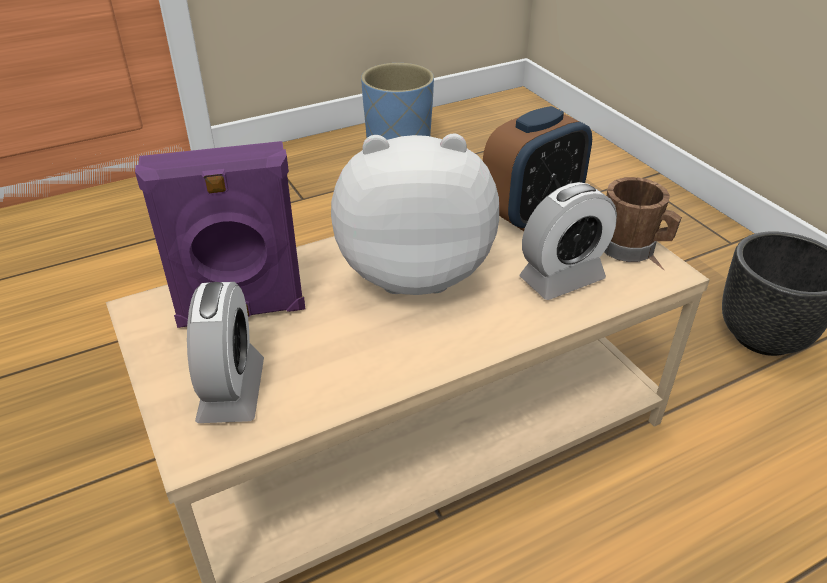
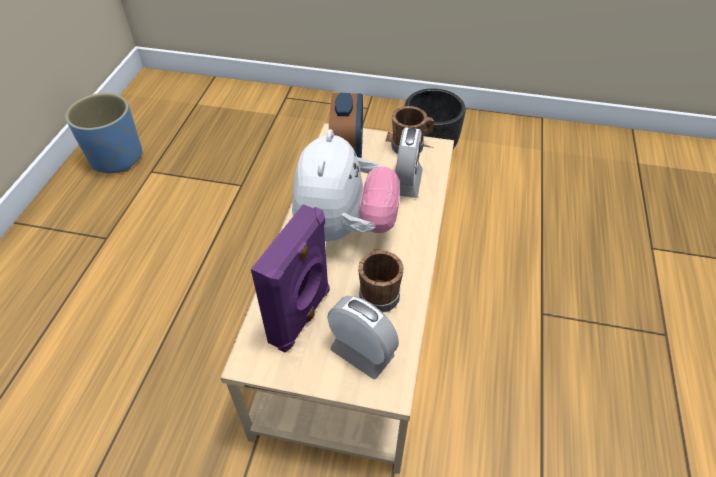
camera: 50 degrees left, 10 degrees up
(345, 353) = (378, 292): none -> brown mug
(414, 271) = (344, 228): plush toy -> plush toy turned 150 degrees clockwise

